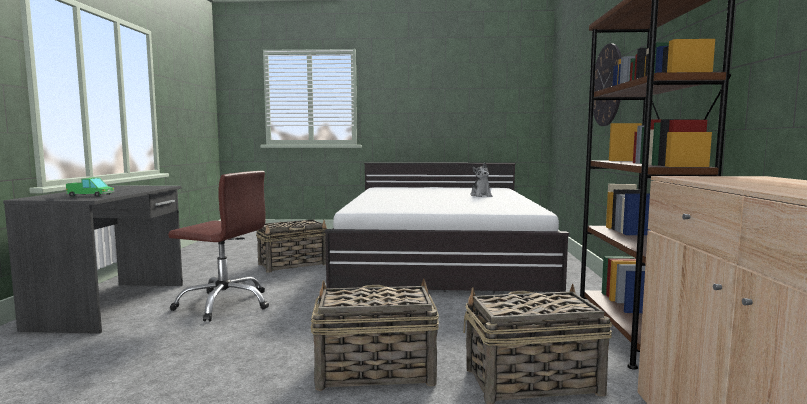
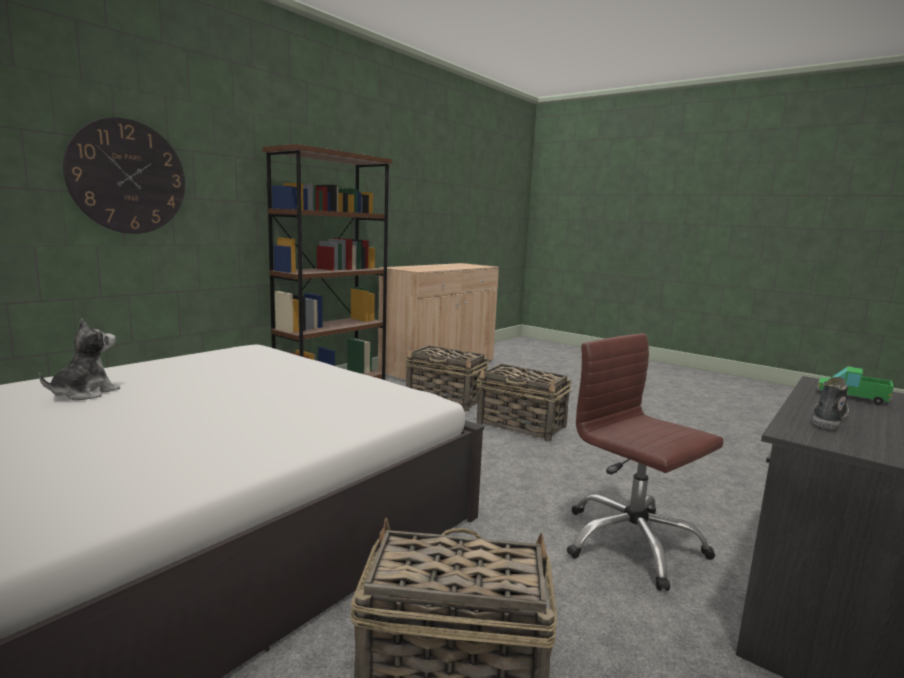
camera: 145 degrees left, 5 degrees up
(137, 189) = (828, 419): none -> shoe

